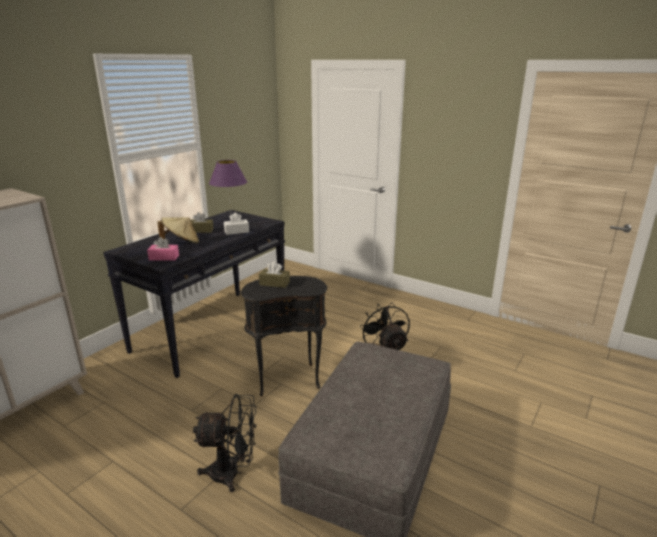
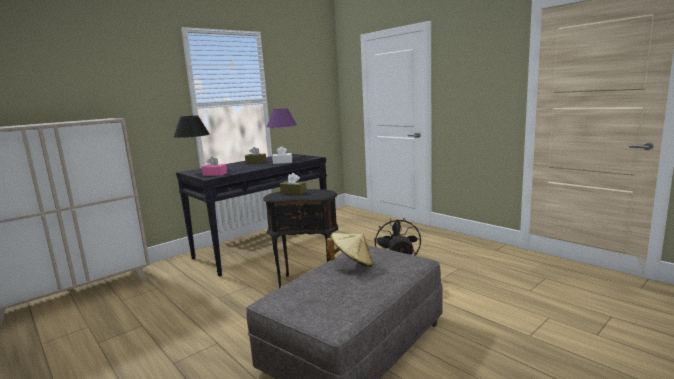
camera: 15 degrees right, 10 degrees down
(132, 250) = (196, 171): none -> black table lamp
(181, 243) = (235, 168): beige hat -> beige hat (352, 265)
(232, 473) = (227, 343): black fan -> none

